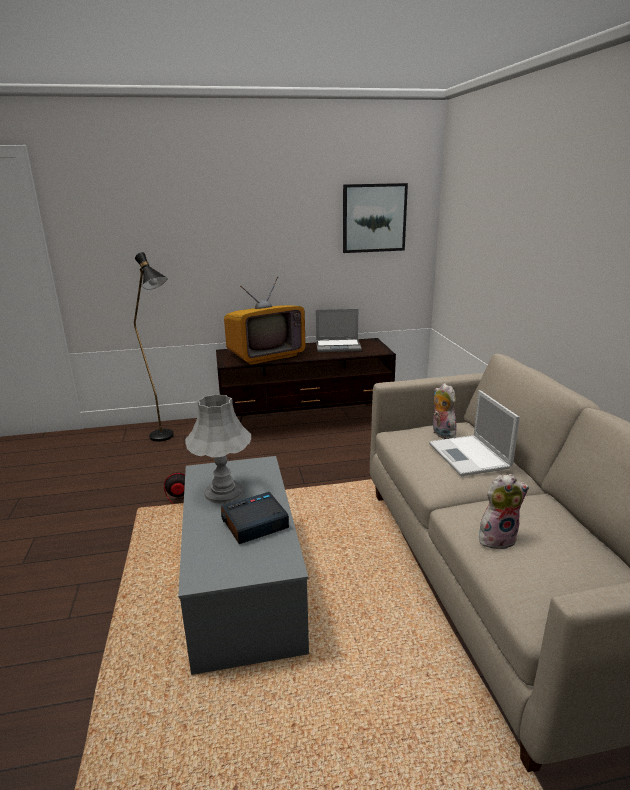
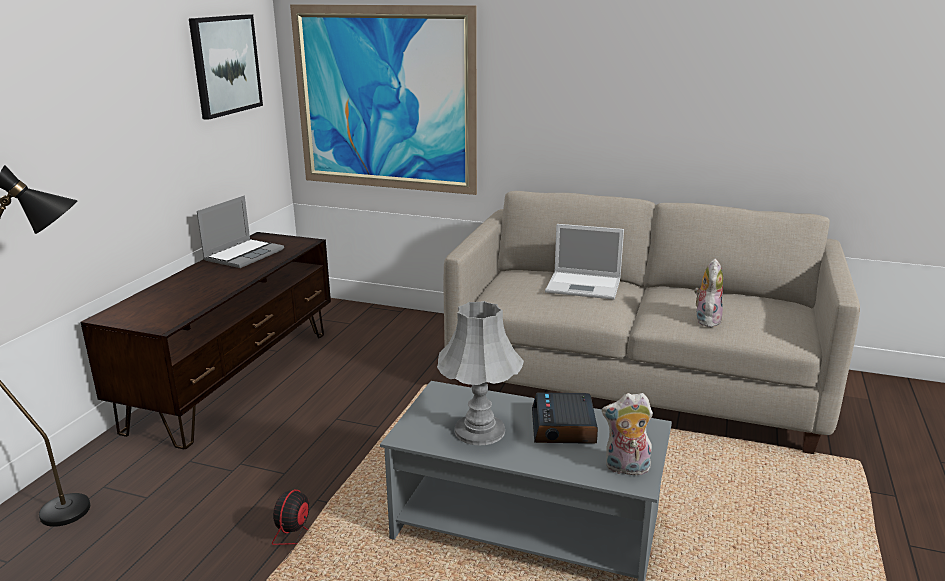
camera: 60 degrees left, 0 degrees up
(265, 355) = (183, 297): television -> none
(441, 434) = (525, 284): plush toy -> plush toy (626, 469)
(475, 257) = (384, 100): none -> picture

